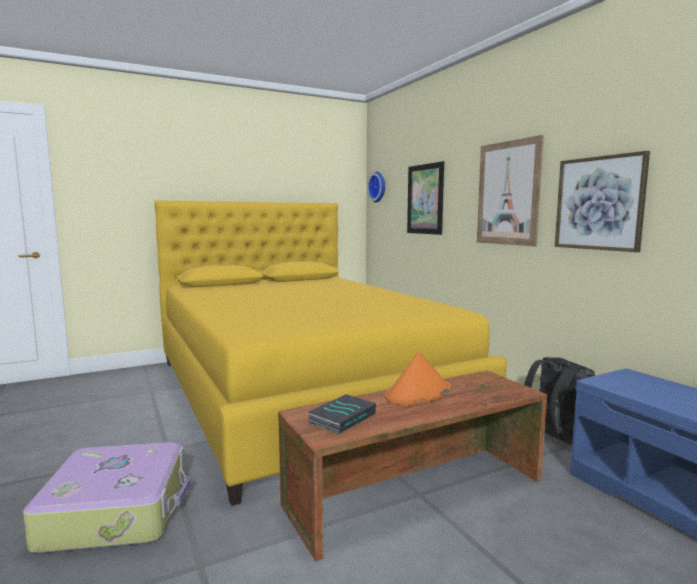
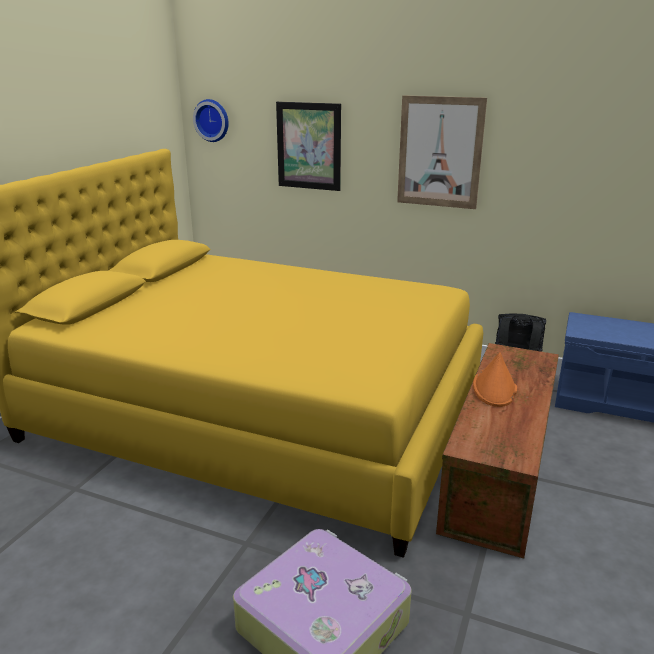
camera: 40 degrees left, 15 degrees up
(342, 417) = (496, 437): book -> none
(599, 203) = (547, 173): picture -> none

